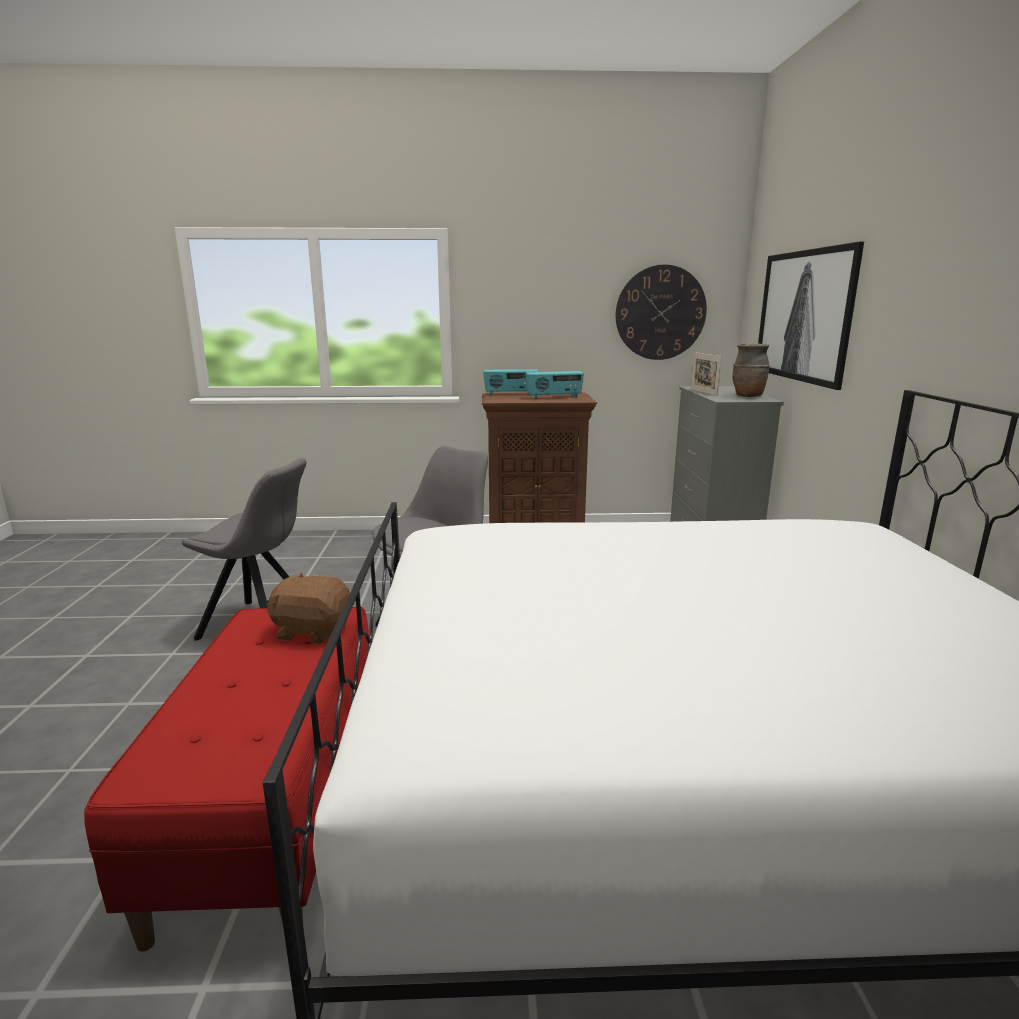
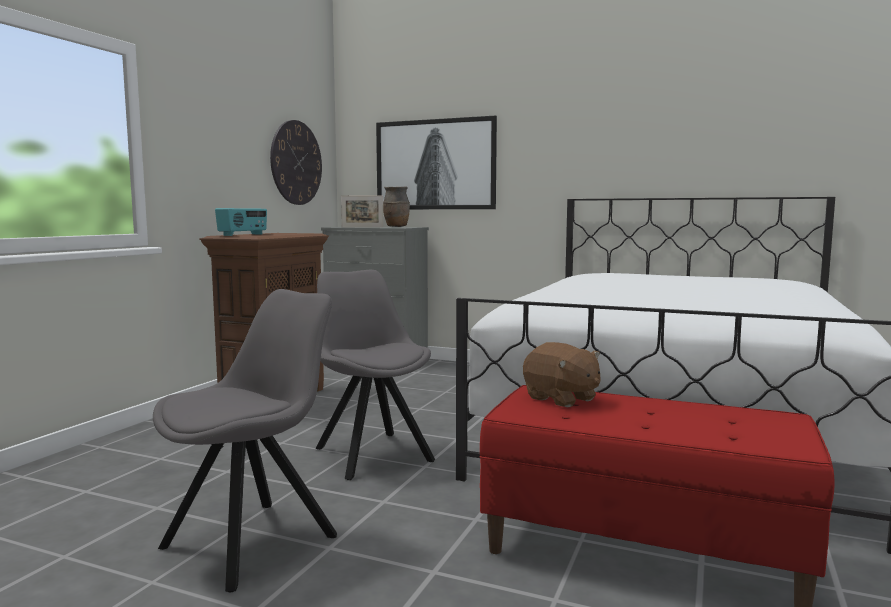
camera: 65 degrees left, 10 degrees down
(312, 630) = (561, 399): brown plush toy -> brown plush toy turned 75 degrees counterclockwise
(554, 397) = (291, 234): radio -> none

